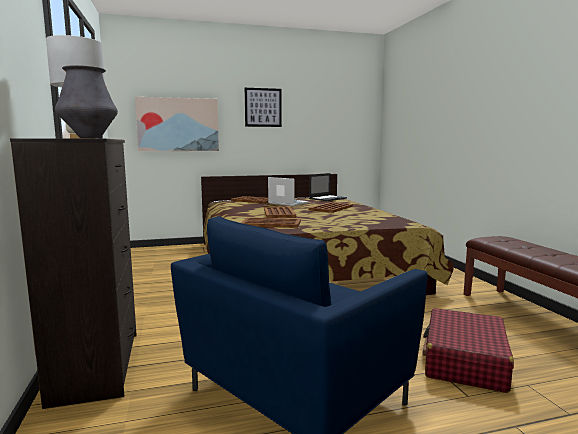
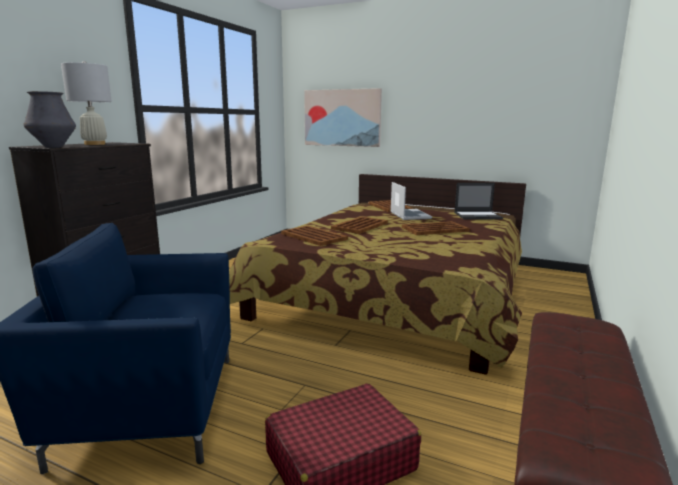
camera: 40 degrees right, 5 degrees up
(263, 107) = (433, 96): picture -> none

